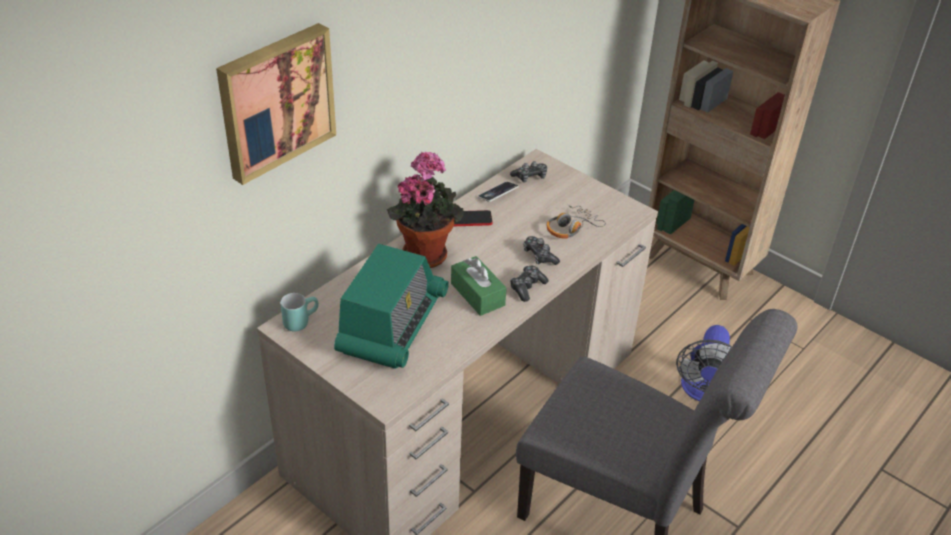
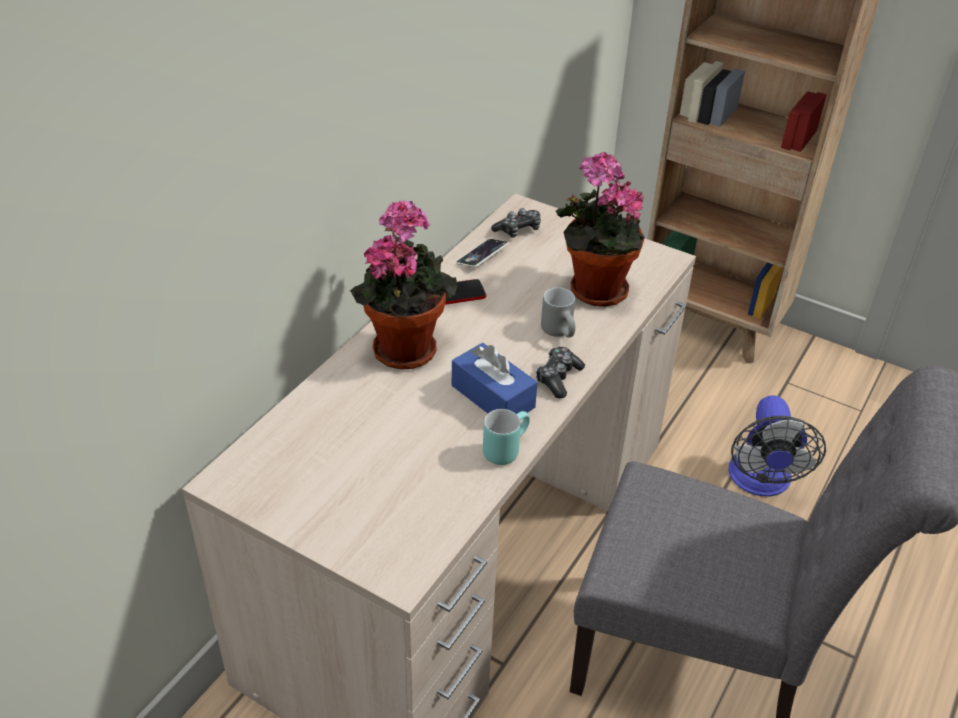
camera: 10 degrees left, 0 degrees up
(275, 101) = (180, 134): picture -> none
(300, 321) = (246, 469): turquoise mug -> turquoise mug (504, 448)
(392, 325) = (383, 456): radio -> none
(477, 294) = (493, 396): green tissue box -> blue tissue box
(539, 256) = (561, 332): game controller -> grey mug
(571, 228) = (593, 290): headphones -> potted plant

